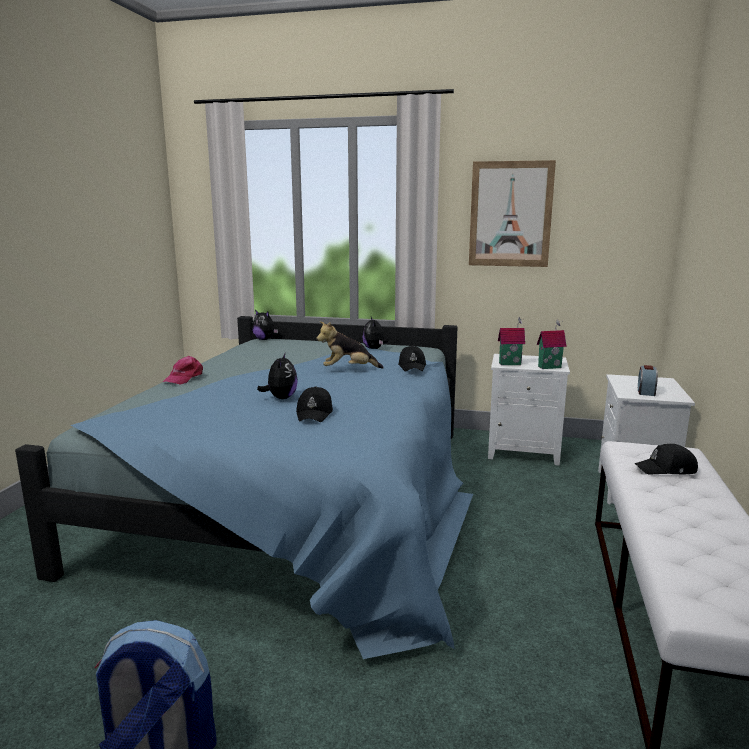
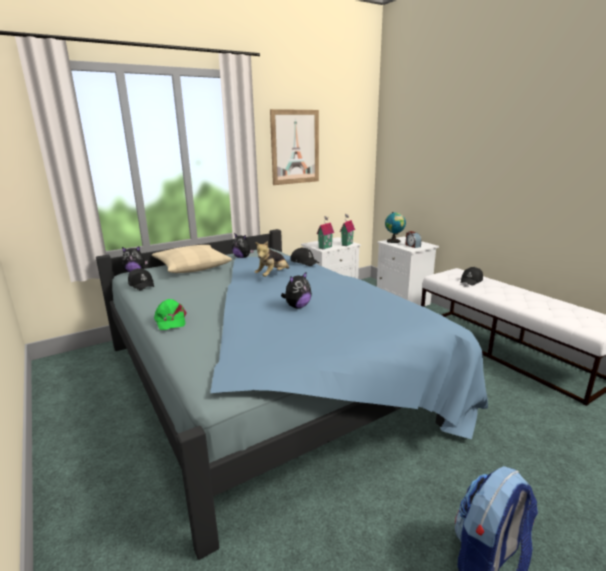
camera: 45 degrees left, 5 degrees up
(184, 378) = (170, 320): pink cap -> green cap
(281, 398) = (297, 306): plush toy -> plush toy turned 90 degrees clockwise
(312, 345) = (192, 266): none -> beige pillow
(315, 413) = (346, 307): black cap -> black cap (141, 284)
(633, 380) = (394, 241): none -> globe

